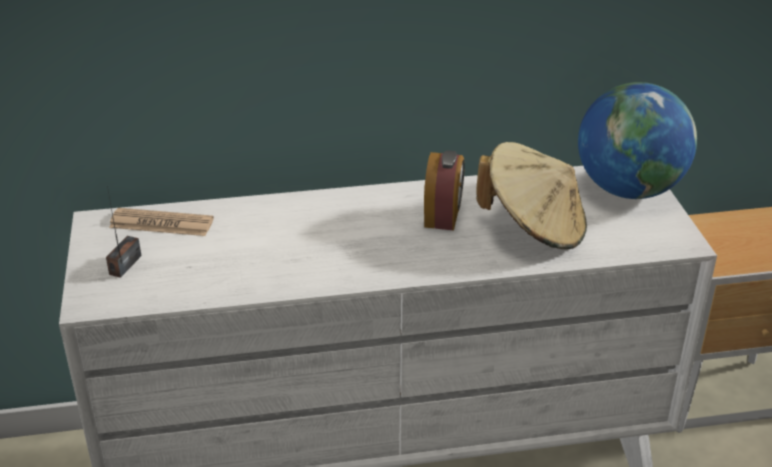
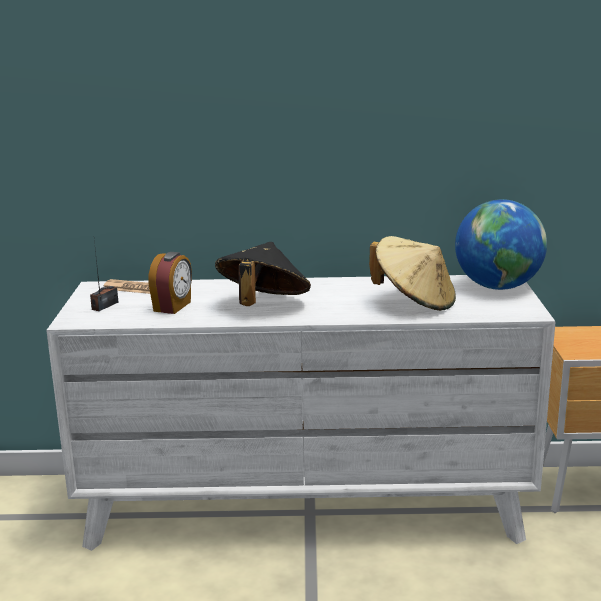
camera: 10 degrees right, 15 degrees down
(340, 250) = (262, 306): none -> black hat
(443, 216) = (347, 294): alarm clock -> alarm clock (173, 306)

